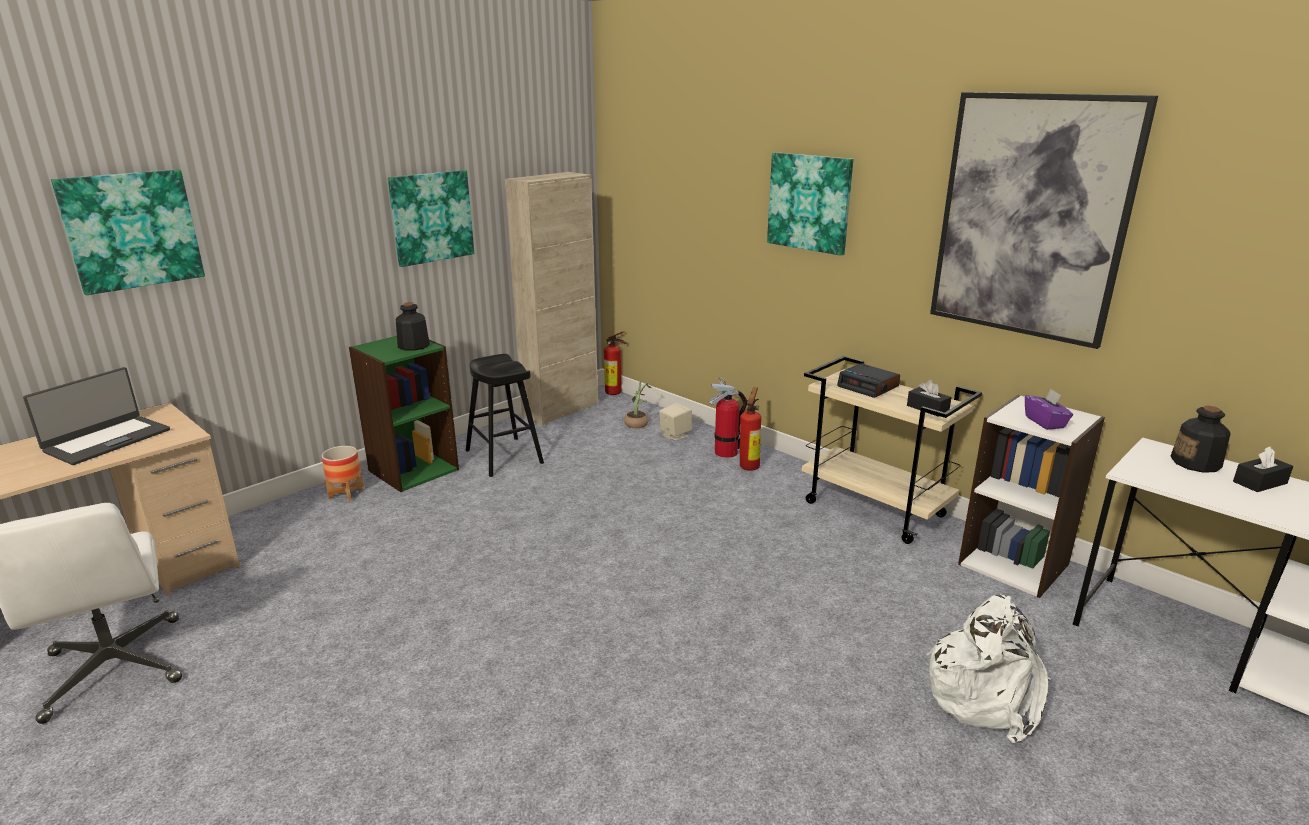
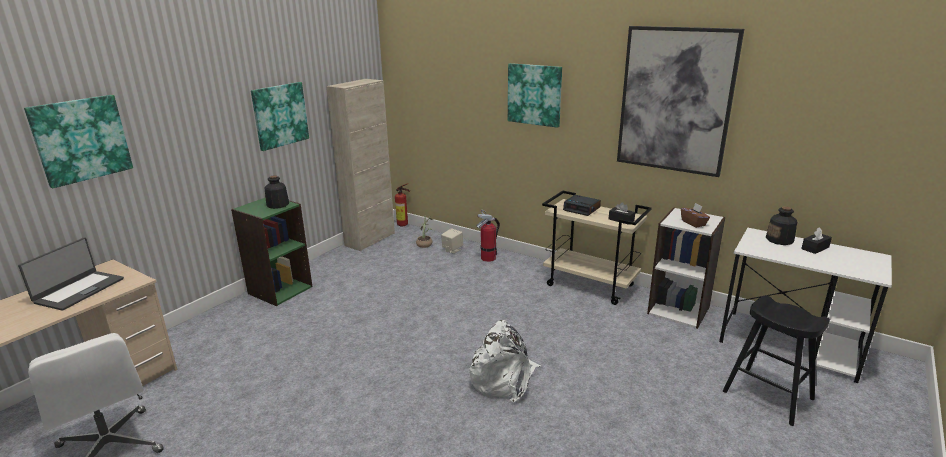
camera: 10 degrees left, 0 degrees up
(346, 494) = (237, 311): planter -> none
(504, 457) = (341, 275): black stool -> black stool (768, 395)
(750, 466) = (506, 265): fire extinguisher -> none
(986, 695) = (681, 389): white backpack -> white backpack (503, 379)
(1045, 422) = (693, 223): purple tissue box -> brown tissue box

